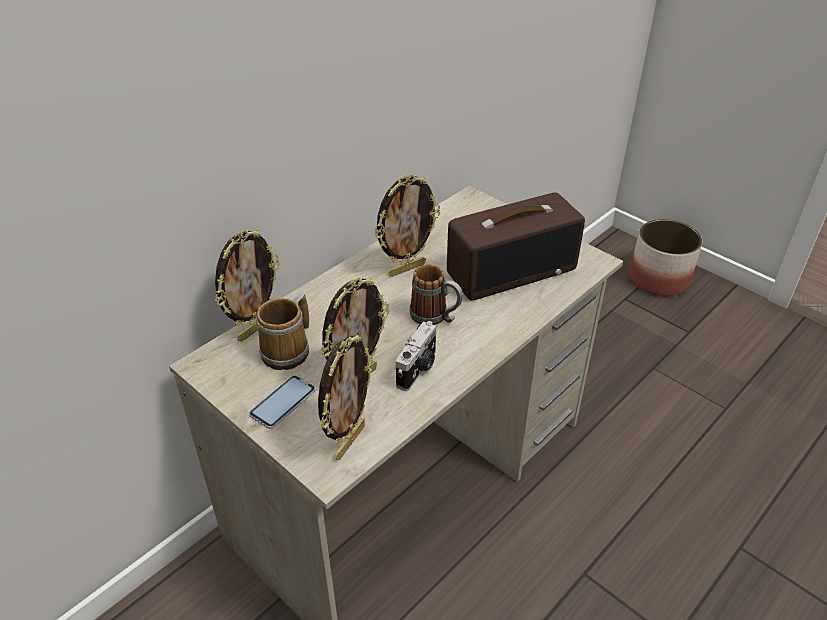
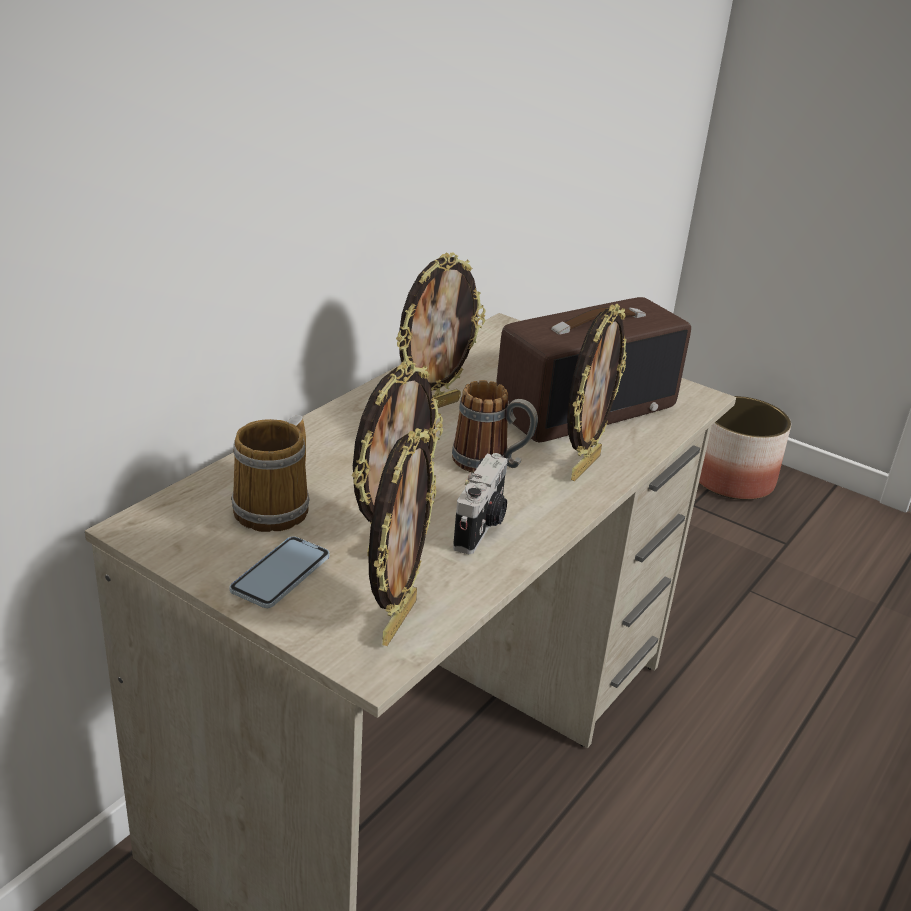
camera: 10 degrees left, 10 degrees down
(255, 328) = (217, 480): picture frame -> picture frame (583, 466)

